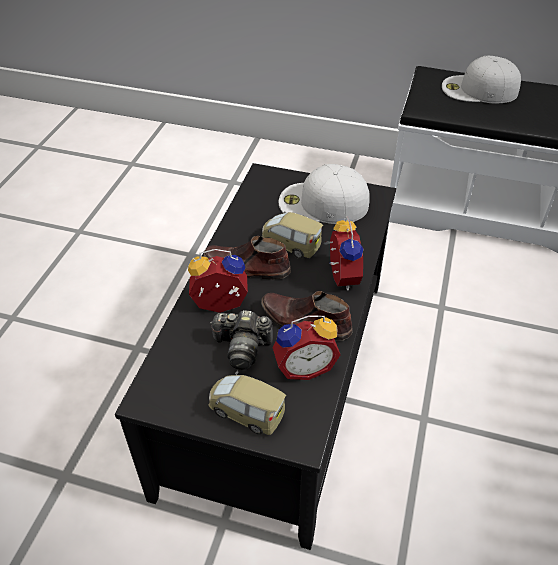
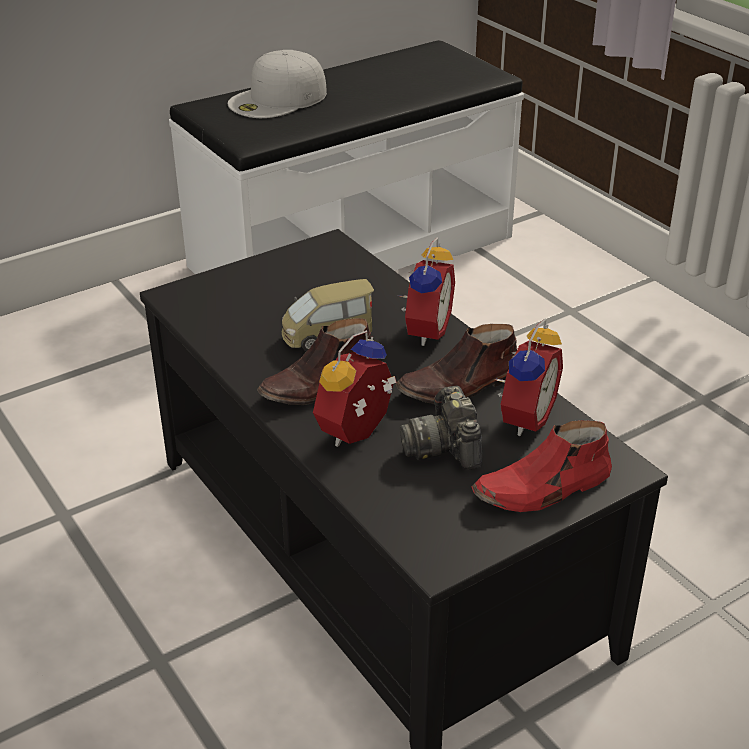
camera: 50 degrees left, 10 degrees down
(242, 347) = (444, 447): camera -> camera turned 120 degrees clockwise
(247, 412) = (543, 488): toy car -> red shoe
(322, 203) = (291, 282): white cap -> none
(339, 277) = (424, 331): alarm clock -> alarm clock turned 75 degrees clockwise

